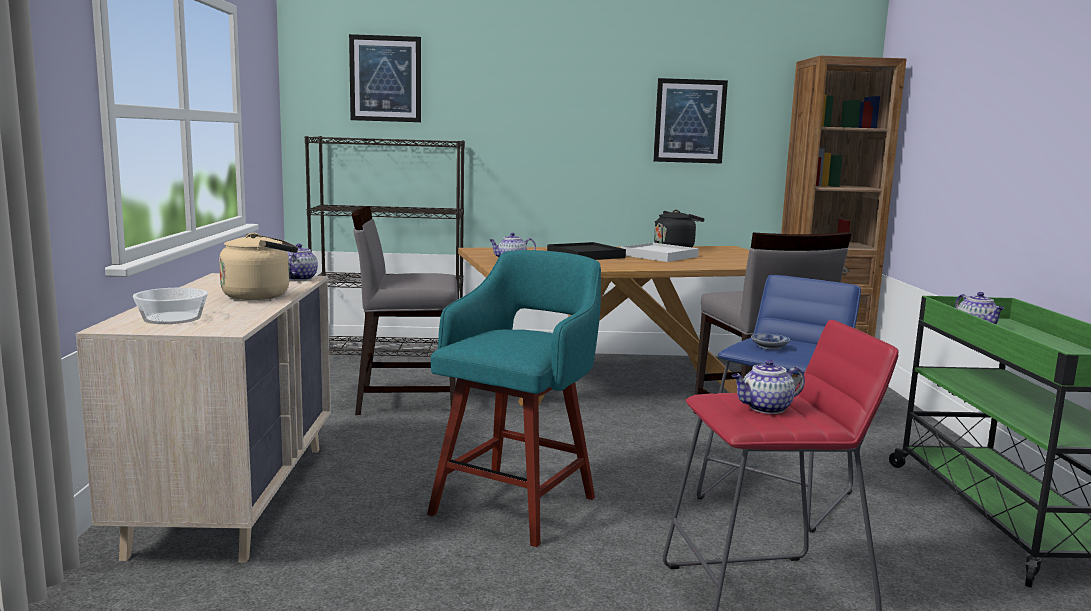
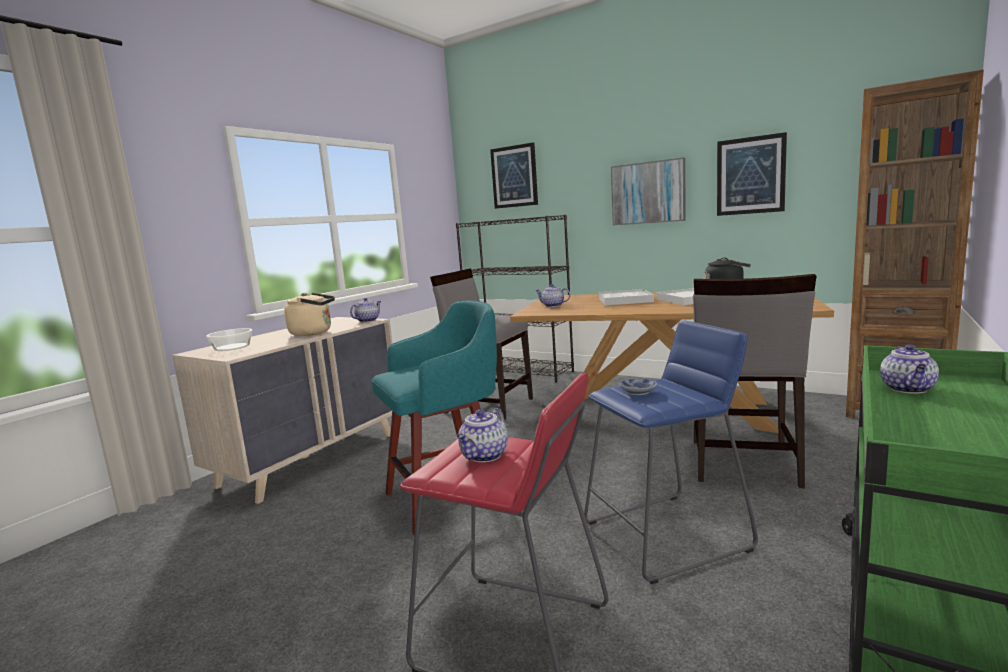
camera: 35 degrees right, 0 degrees up
(574, 125) = (648, 193): none -> picture
(585, 255) = (625, 300): black tray -> white tray
(765, 408) = (484, 456): teapot -> teapot turned 75 degrees counterclockwise

